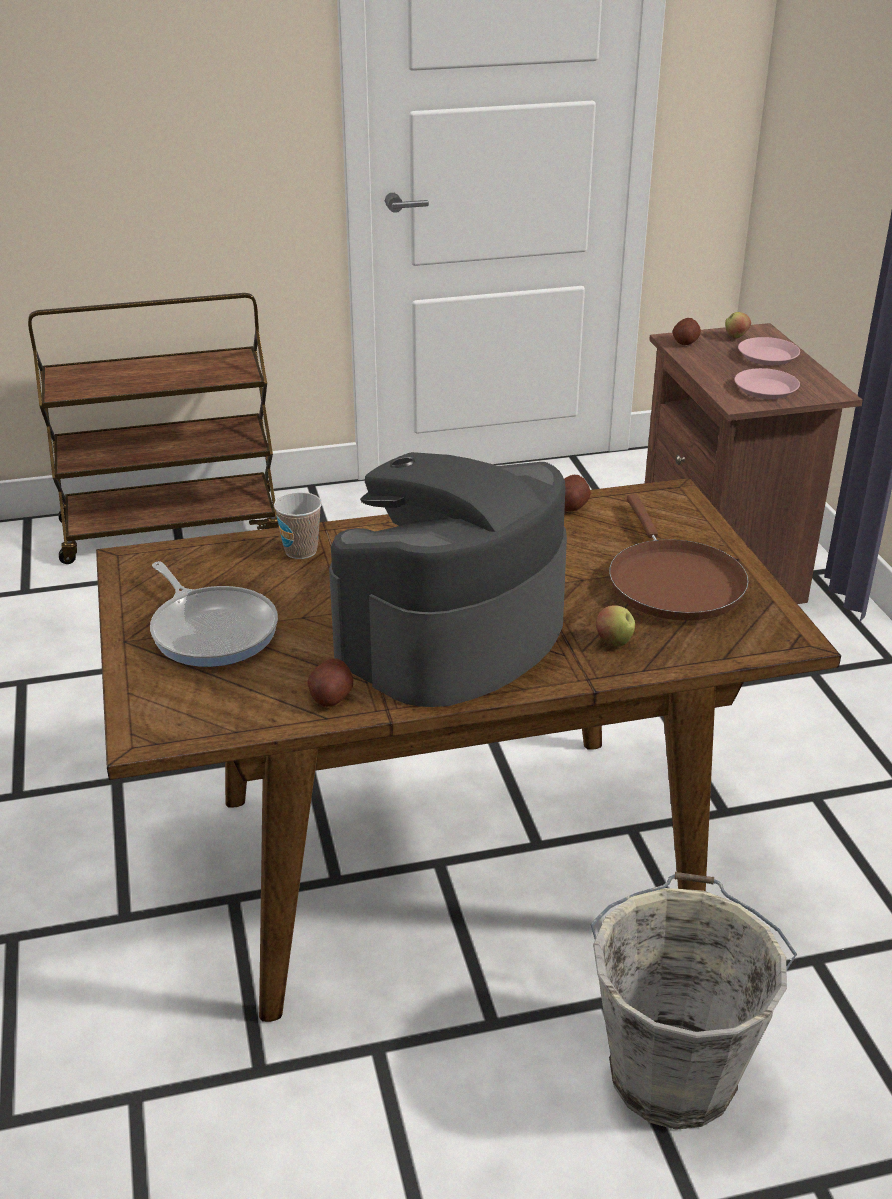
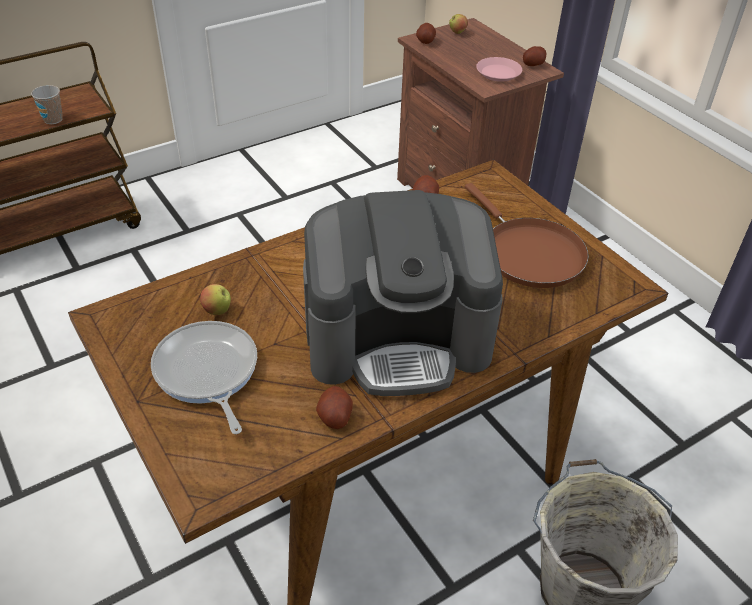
camera: 20 degrees left, 10 degrees up
(212, 630) = (207, 373): frying pan -> frying pan turned 150 degrees counterclockwise
(301, 551) = (242, 280): cup -> cup (53, 119)
(451, 637) = (398, 337): coffee machine -> coffee machine turned 120 degrees counterclockwise
(614, 642) = (516, 316): apple -> apple (217, 311)
(768, 356) = (486, 46): pink plate -> none
(822, 384) = (533, 64): none -> potato

